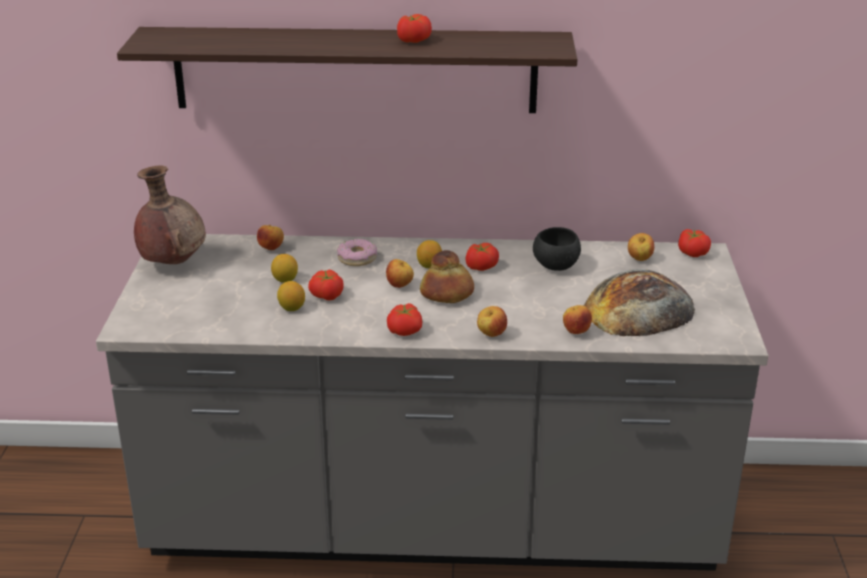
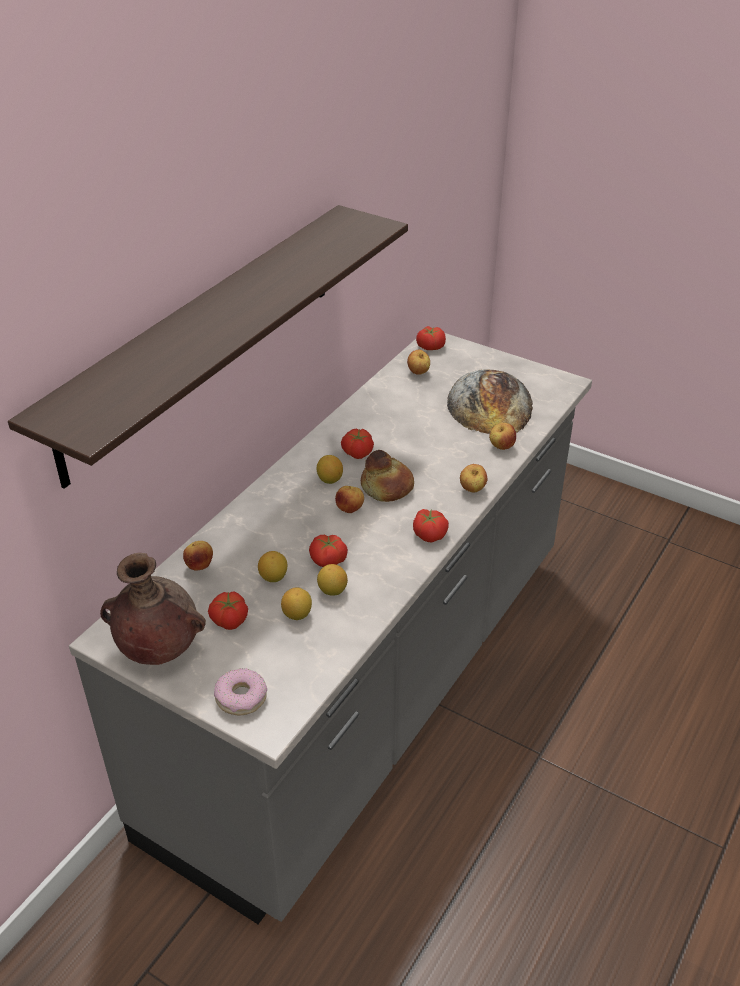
camera: 60 degrees left, 10 degrees up
(251, 302) = (297, 614): none -> lemon
(357, 258) = (275, 517): donut -> donut (241, 697)
(413, 40) = (274, 276): tomato -> tomato (229, 620)
(555, 266) = (392, 415): black bowl -> none

